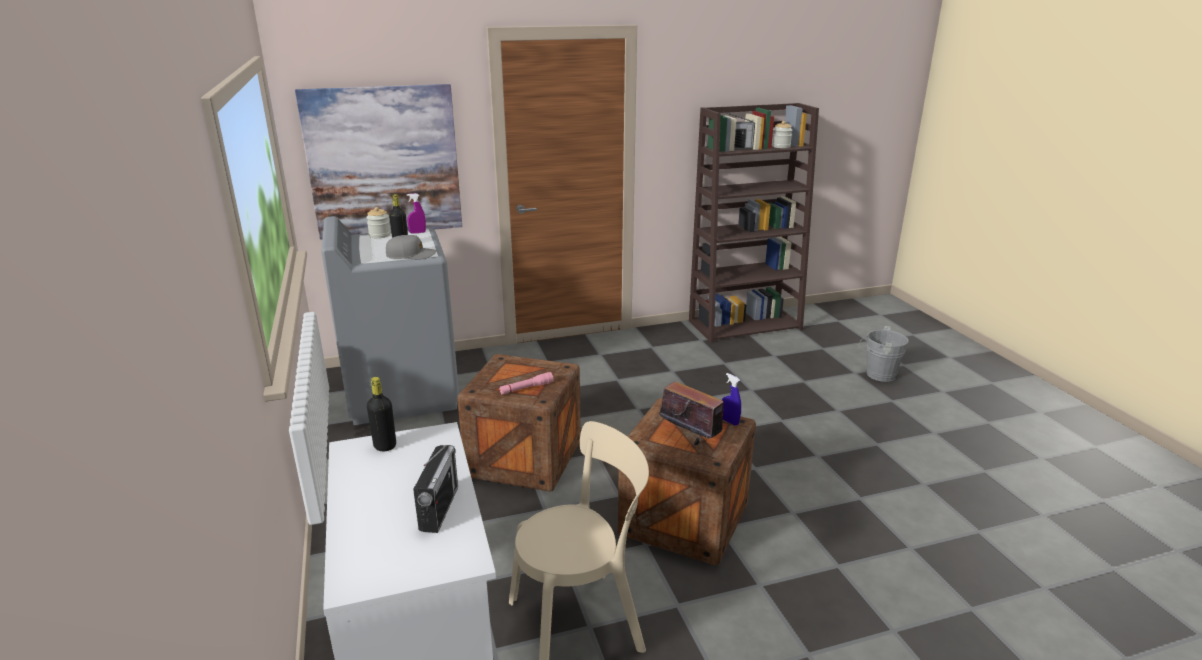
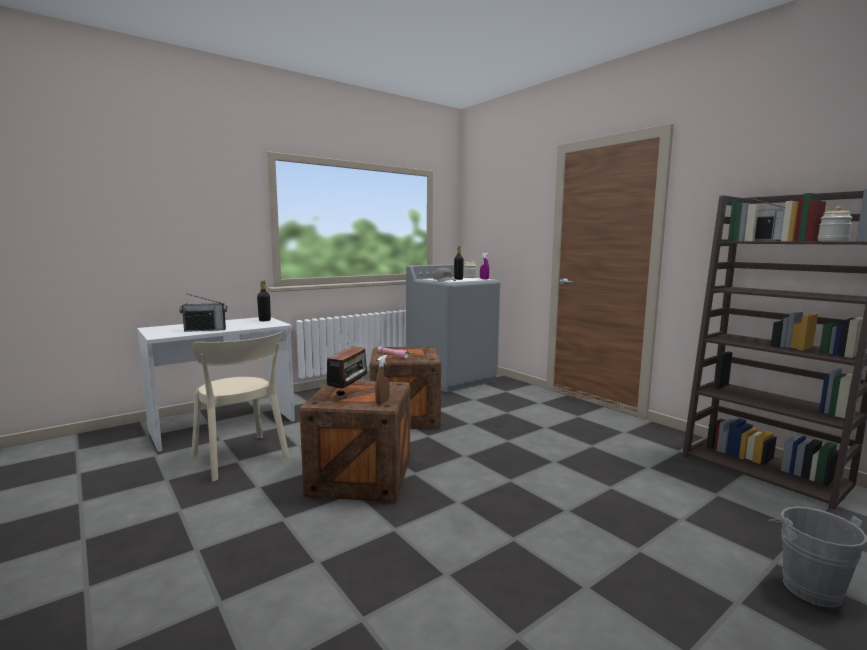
camera: 70 degrees right, 15 degrees down
(384, 162) = (497, 237): picture -> none
(729, 422) = (382, 402): blue spray bottle -> brown spray bottle

